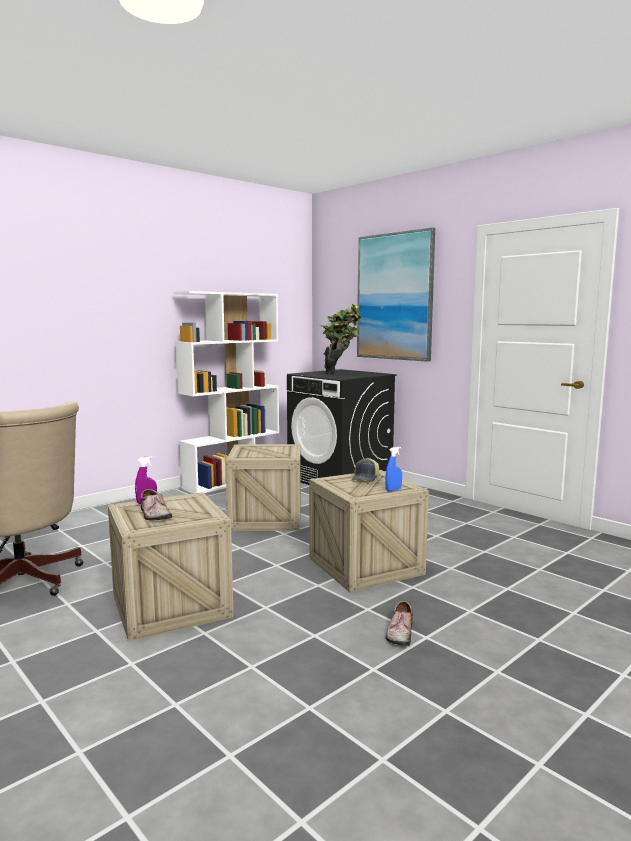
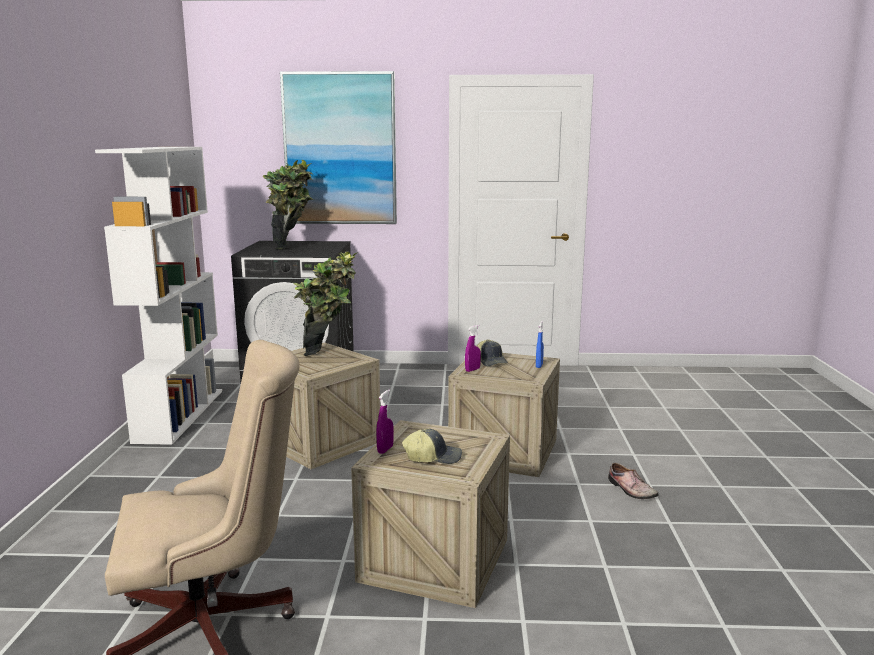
camera: 45 degrees left, 5 degrees up
(153, 514) = (433, 457): shoe -> cap
(280, 450) = (329, 354): none -> potted plant
(336, 480) = (472, 370): none -> purple spray bottle

